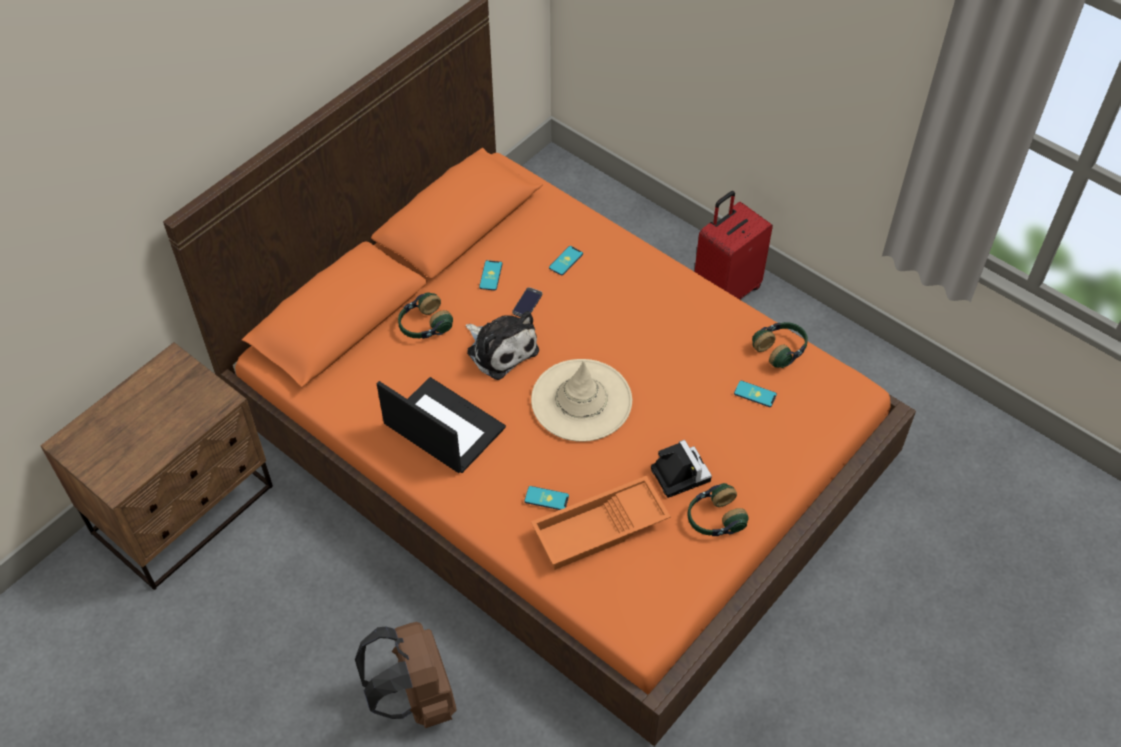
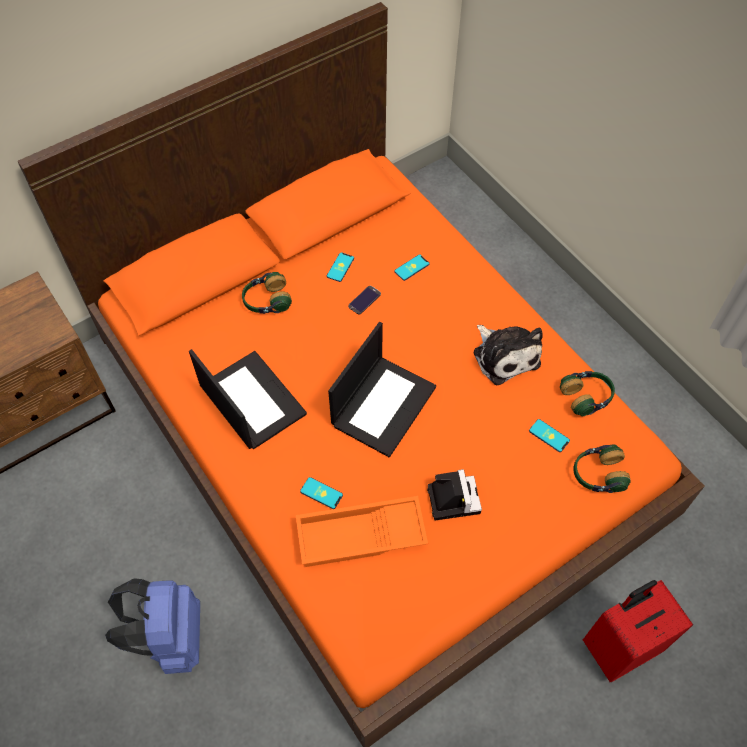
camera: 15 degrees right, 5 degrees up
(415, 697) = (171, 638): brown backpack -> blue backpack
(500, 349) = (326, 338): plush toy -> plush toy (504, 355)
(581, 400) = (383, 404): beige hat -> laptop
(714, 519) = (472, 553): headphones -> headphones (597, 475)
(725, 291) = (561, 321): red suitcase -> red suitcase (619, 646)

